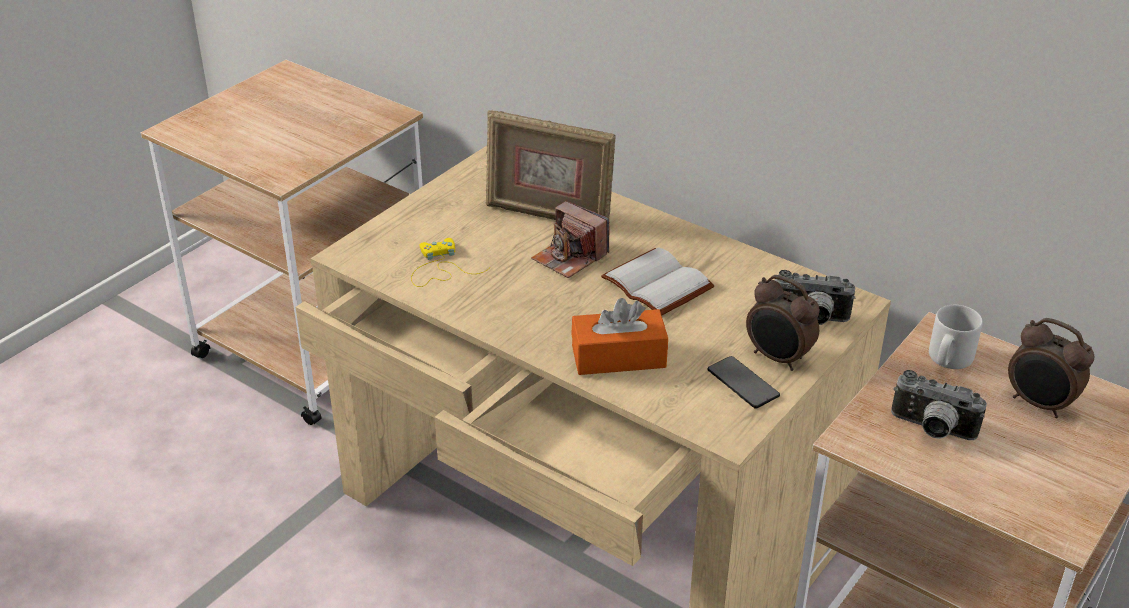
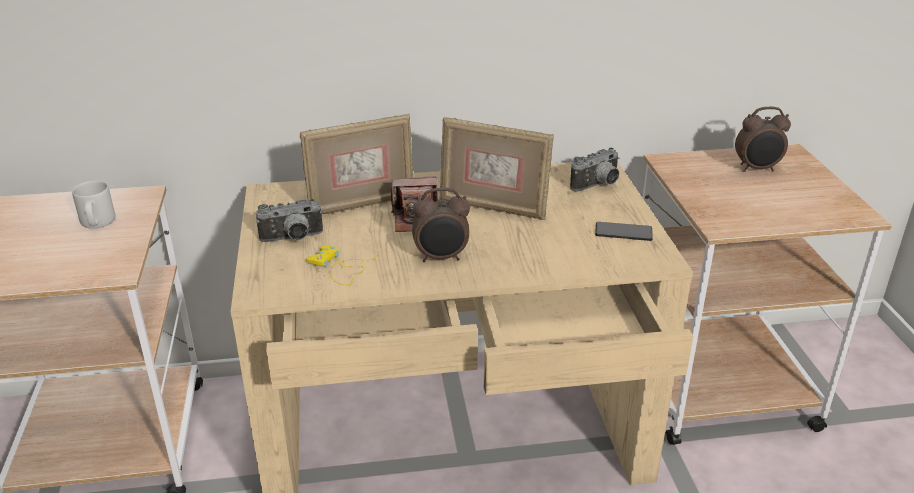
camera: 45 degrees left, 5 degrees down
(618, 357) = (539, 256): orange tissue box -> none
(660, 284) = (493, 208): white book -> picture frame
(778, 358) = (617, 211): alarm clock -> alarm clock (441, 258)
(931, 430) = (741, 203): camera -> camera (292, 239)
(948, 359) = (690, 170): grey mug -> grey mug (97, 223)

